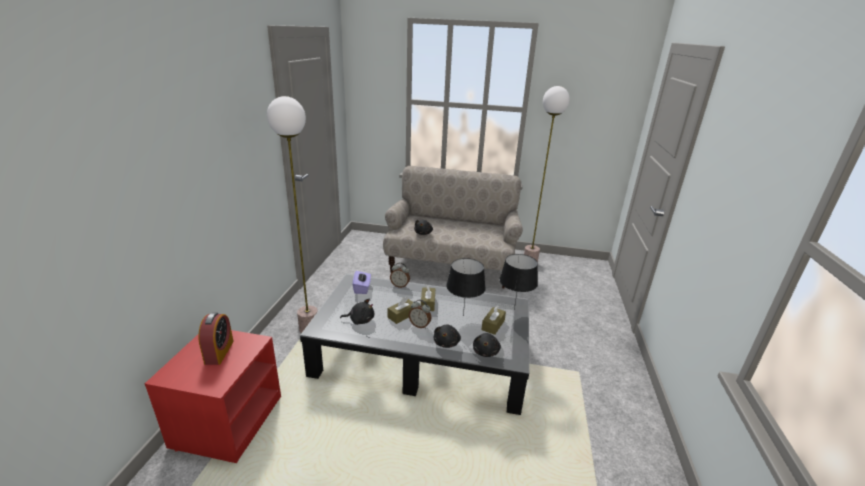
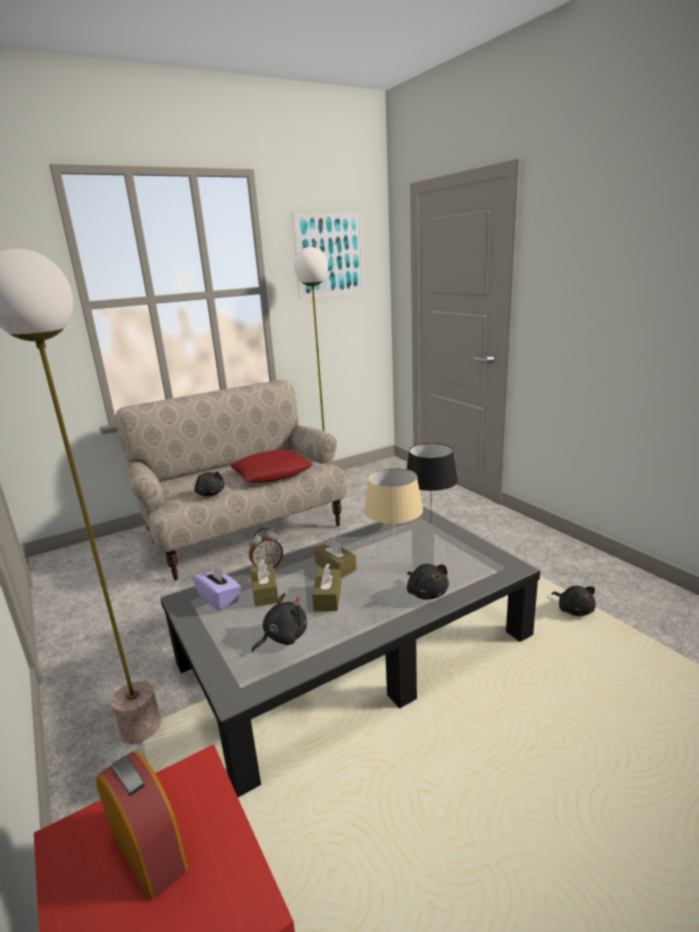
camera: 40 degrees left, 5 degrees down
(420, 325) = (367, 594): alarm clock -> none
(463, 316) = (395, 556): black table lamp -> beige table lamp
(469, 235) = (272, 473): none -> red pillow
(486, 351) = (476, 575): black plush toy -> black plush toy (574, 610)
(493, 325) = (438, 547): brown tissue box -> brown tissue box (265, 592)
(588, 91) = (330, 255): none -> picture

